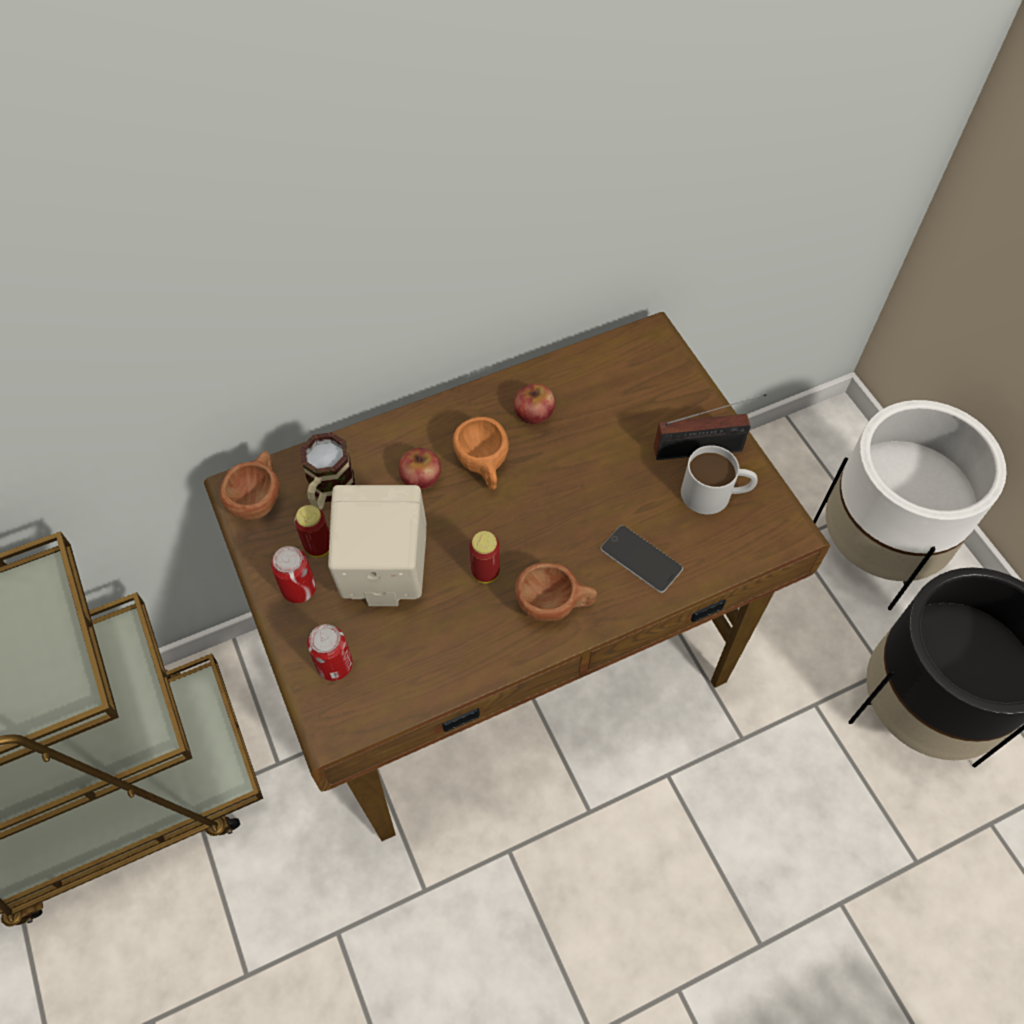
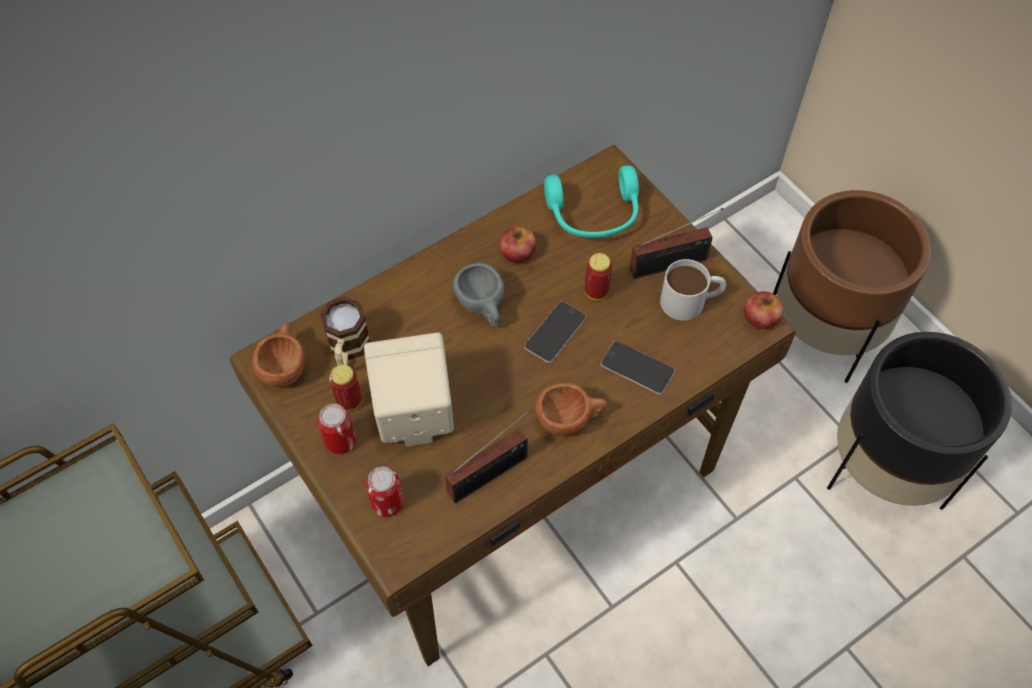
camera: 10 degrees left, 0 degrees up
(421, 476) = (428, 324): apple -> apple (760, 317)
(456, 651) = (492, 473): none -> radio
(484, 466) = (483, 307): orange cup -> grey cup
(485, 572) = (504, 400): can -> can (596, 292)
(557, 505) = (555, 332): none -> phone
(626, 384) = (594, 215): none -> turquoise headphones
(874, 551) = (824, 331): white planter -> brown planter

